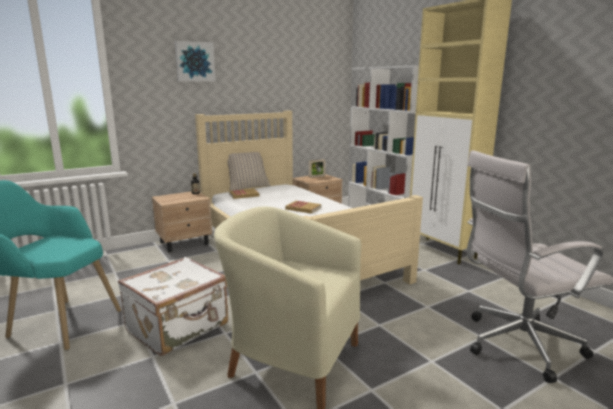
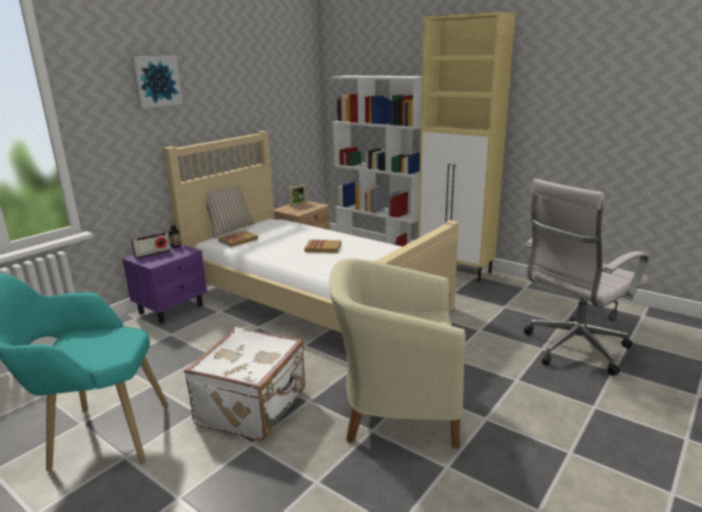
camera: 20 degrees left, 5 degrees up
(174, 196) = (152, 254): none -> radio
(185, 243) = (172, 308): beige nightstand -> purple nightstand

